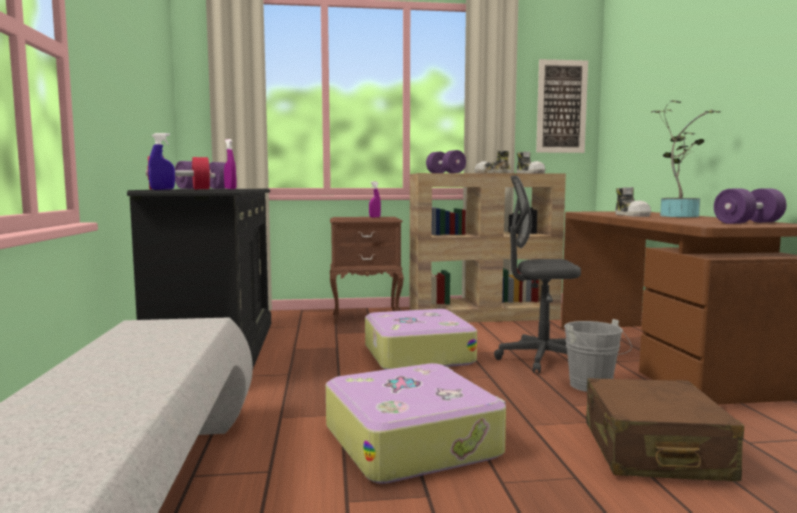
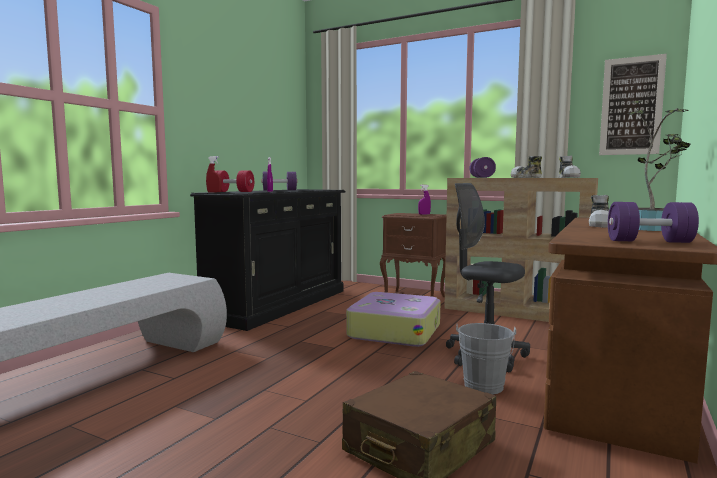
camera: 35 degrees right, 0 degrees up
(162, 189) = (214, 192): blue spray bottle -> red spray bottle
(412, 440) = (273, 385): suitcase -> none

